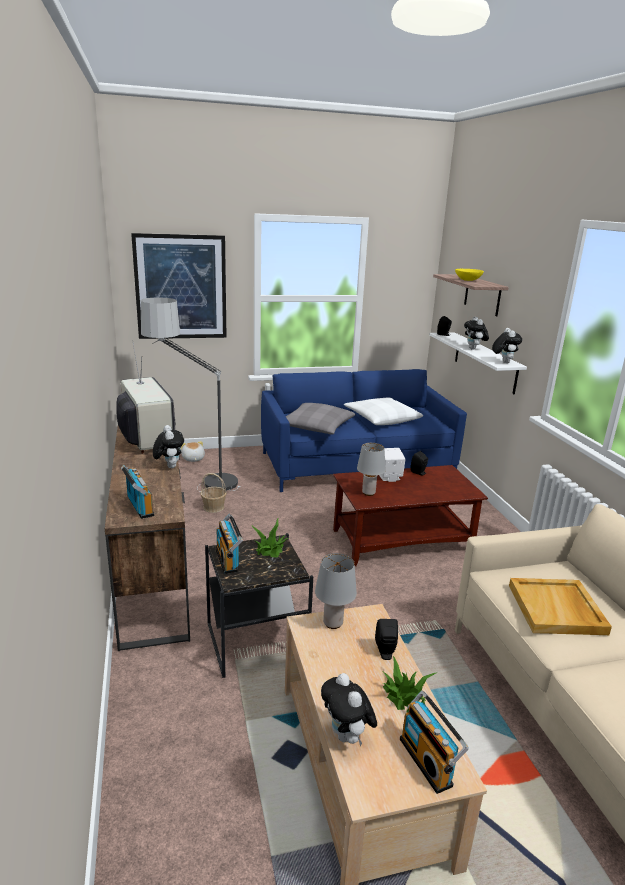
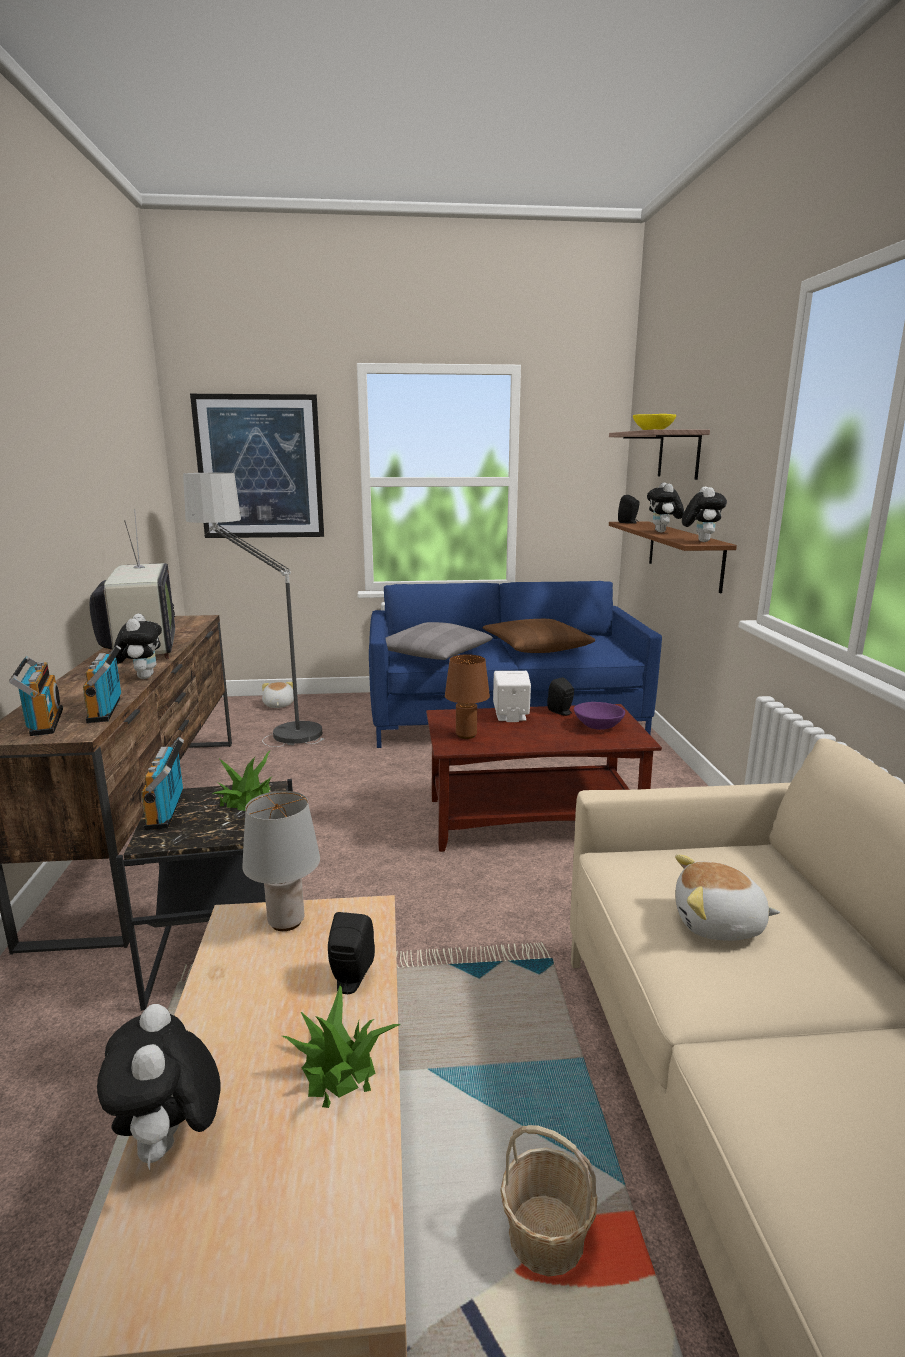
camera: 10 degrees right, 5 degrees down
(214, 507) = (272, 764): basket -> basket (546, 1237)
(368, 493) = (466, 735): grey table lamp -> brown table lamp
(382, 418) = (536, 646): white pillow -> brown pillow
(428, 761) = (307, 1224): radio -> radio (108, 710)
(445, 483) = (598, 726): none -> purple bowl
(484, 362) = (684, 554): white shelf -> brown shelf
(557, 609) = (718, 924): beige tray -> plush toy

